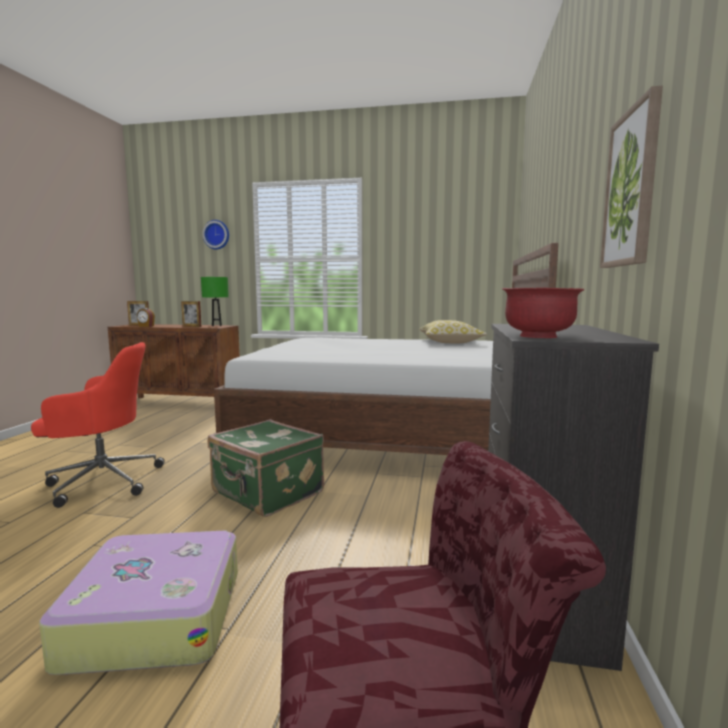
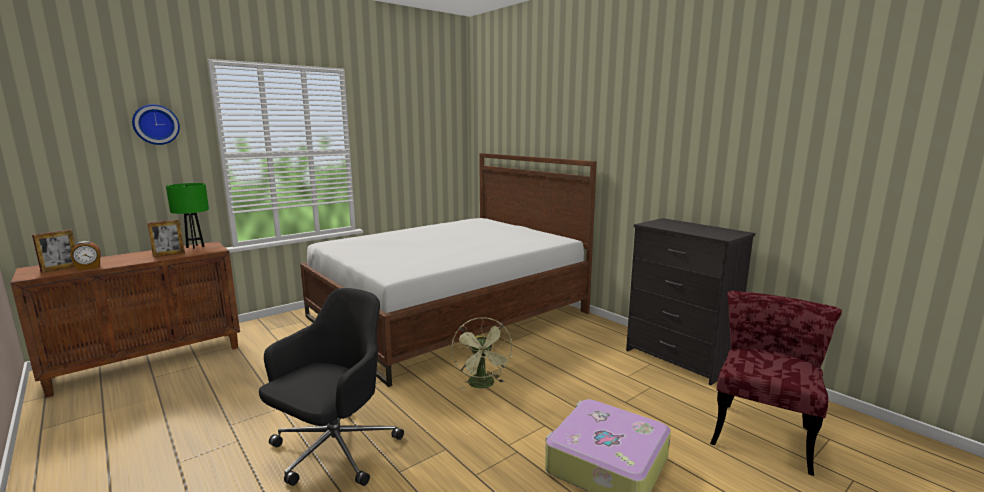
camera: 50 degrees left, 5 degrees up
(102, 481) = (333, 451): red office chair -> black office chair
(266, 493) = (483, 385): green suitcase -> green fan
(450, 342) = (460, 225): pillow -> none
(539, 336) = (717, 235): red bowl -> none
(632, 189) = (708, 157): picture -> none

